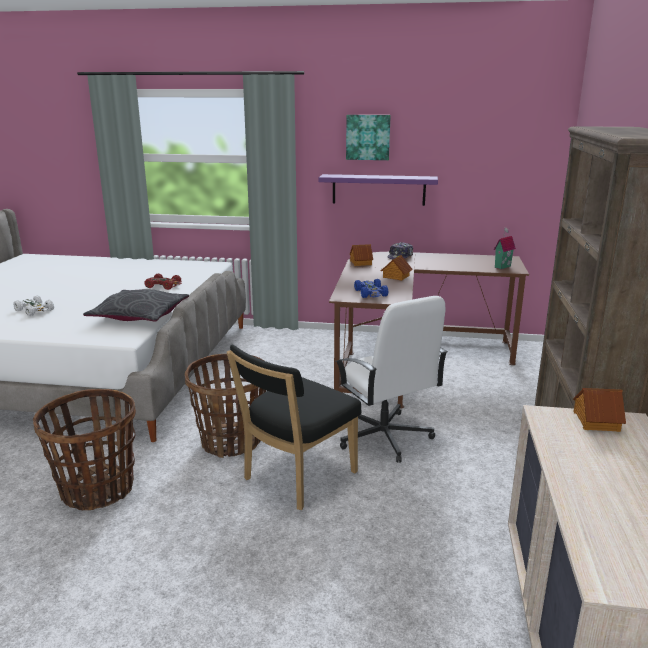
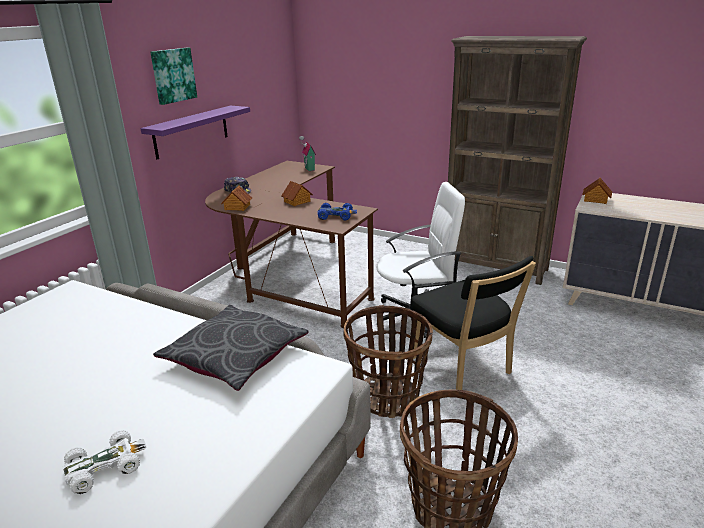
camera: 70 degrees left, 5 degrees up
(164, 286) = (121, 333): red toy car -> none

